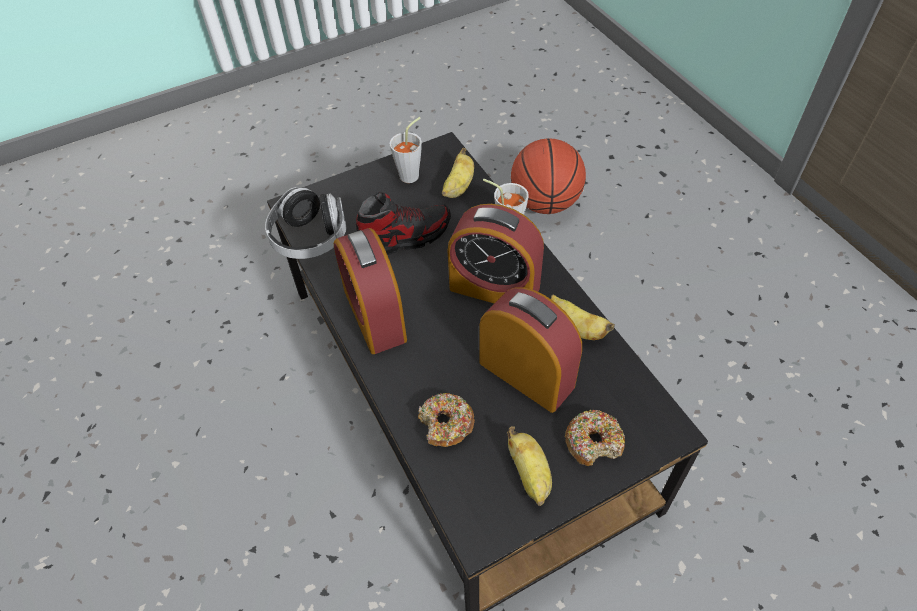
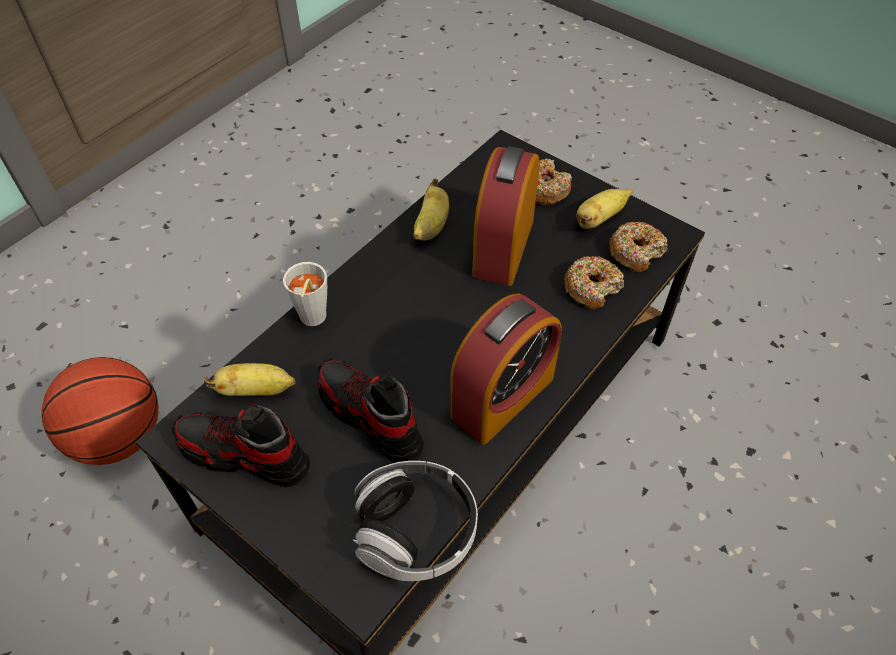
camera: 115 degrees left, 0 degrees up
(412, 174) = (244, 455): grey cup -> shoe
(471, 486) = (636, 252): none -> donut
(494, 288) = (410, 302): alarm clock -> none

